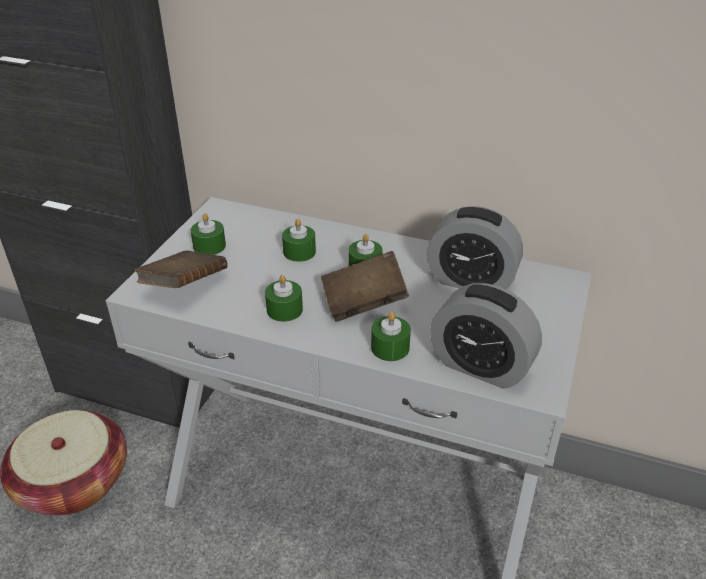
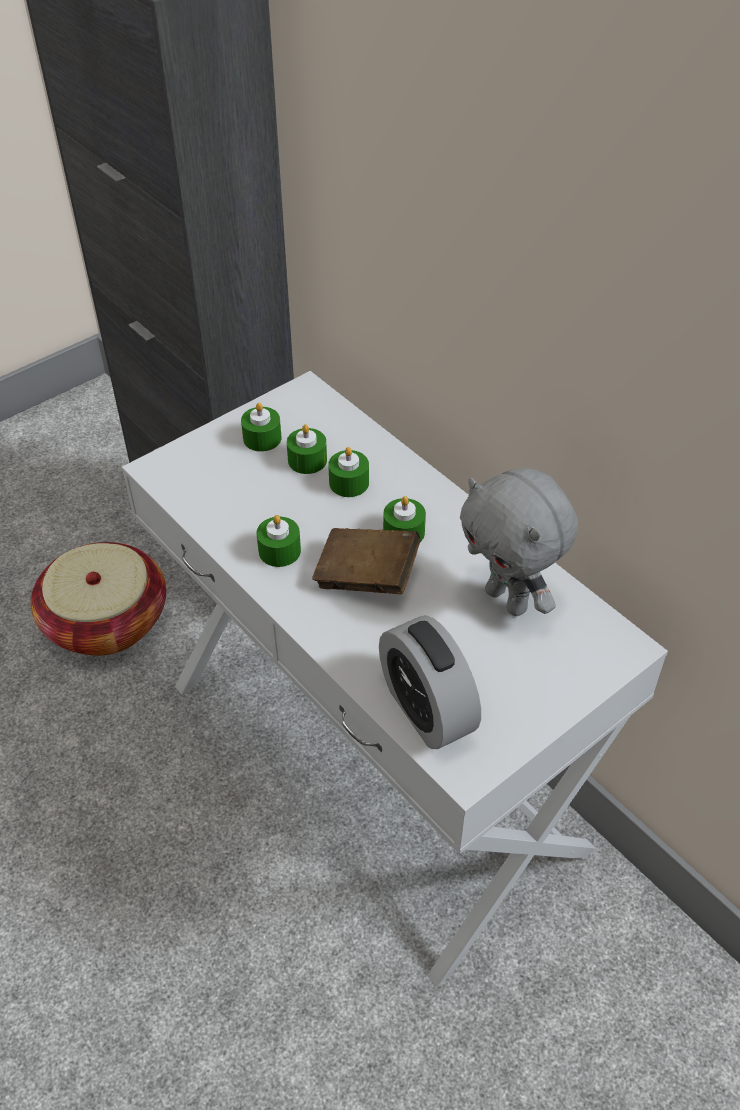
camera: 30 degrees right, 10 degrees up
(185, 286) = (204, 480): brown book -> none
(390, 348) = (350, 644): green candle -> green candle (307, 460)
(471, 281) = (508, 600): alarm clock -> grey plush toy

